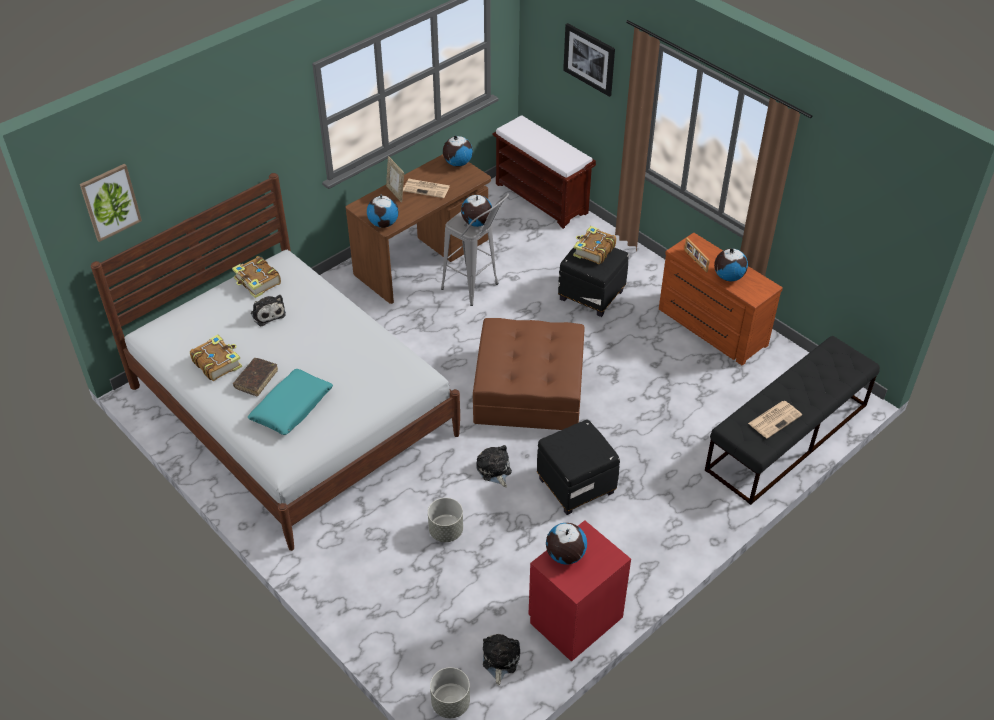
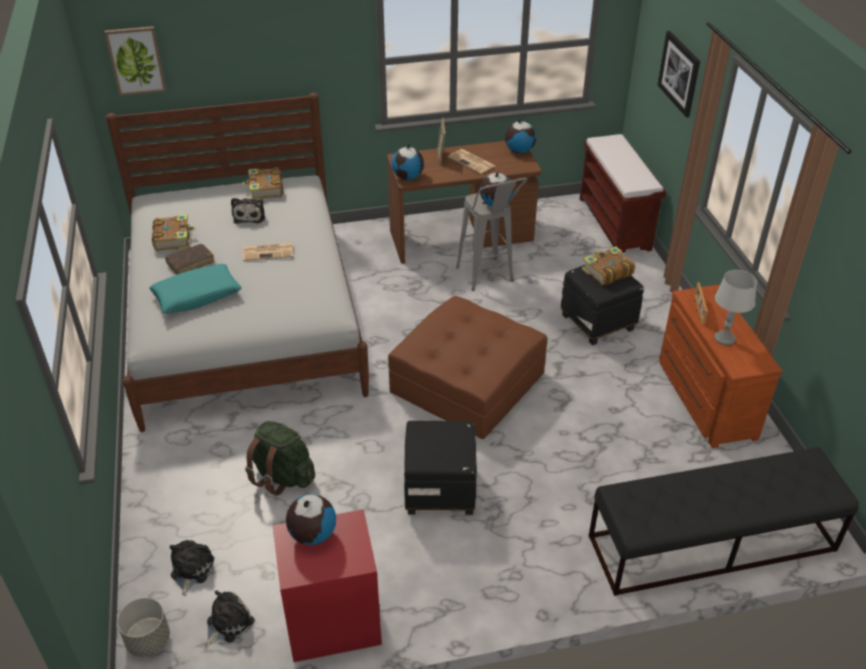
camera: 30 degrees right, 5 degrees down
(445, 531) = (282, 476): grey planter -> green backpack
(494, 470) = (373, 441): plush toy -> plush toy (191, 570)
(728, 276) = (724, 338): globe -> grey table lamp
(775, 419) = (678, 506): newspaper -> newspaper (269, 252)

